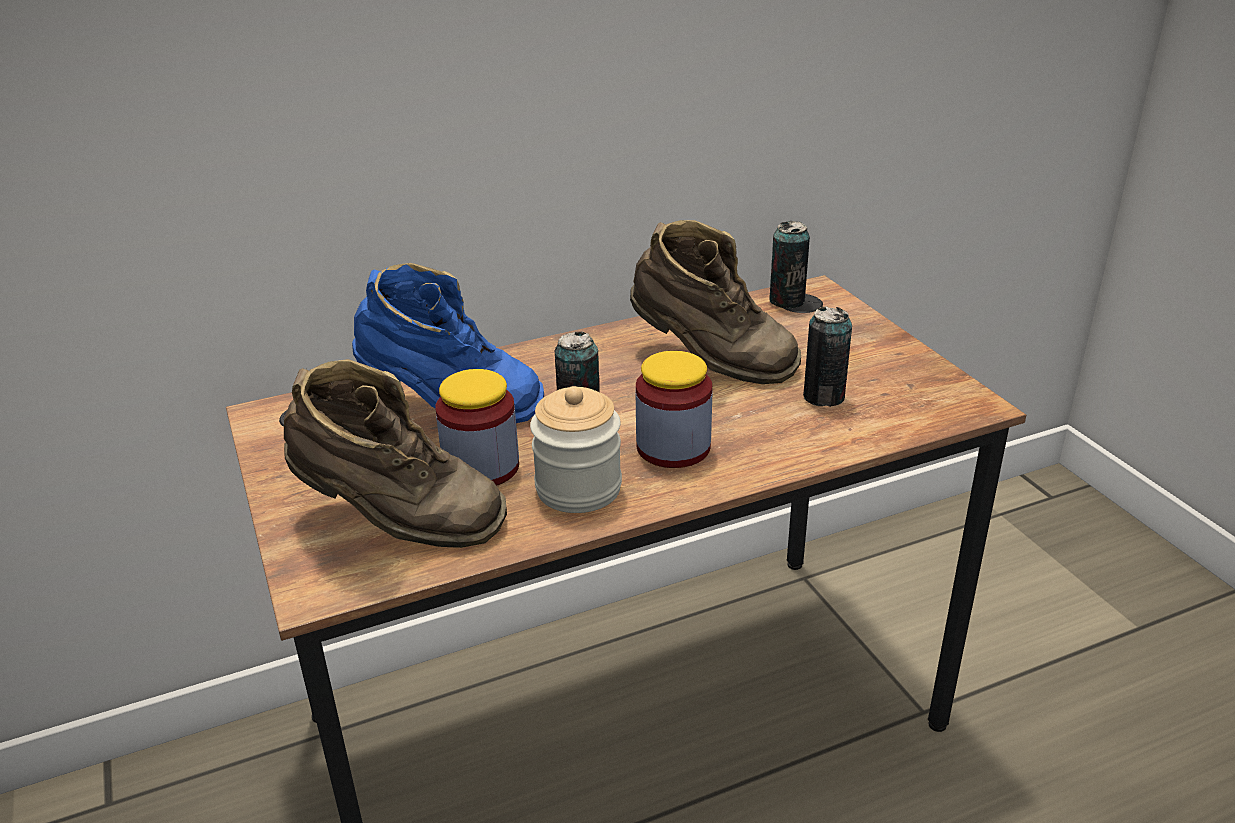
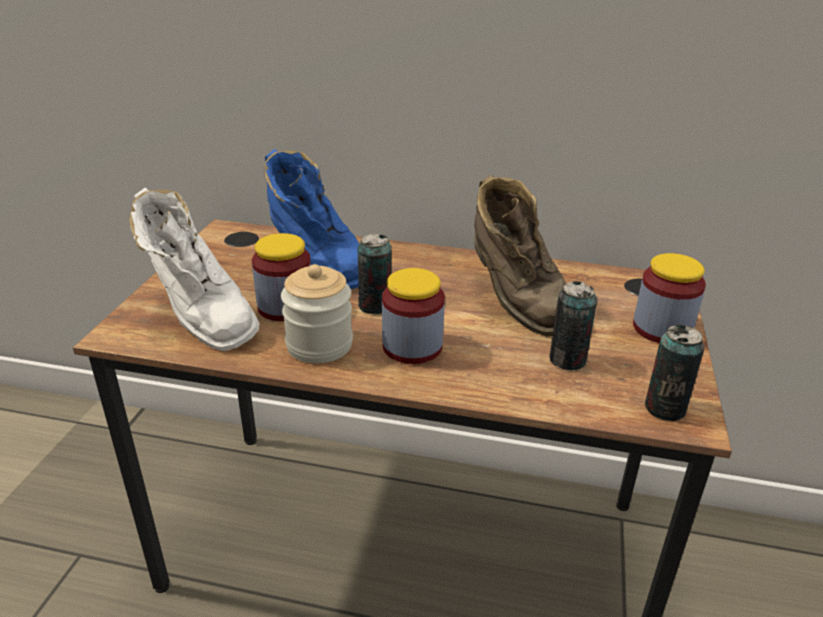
camera: 35 degrees right, 0 degrees up
(398, 524) = (200, 318): brown boot -> white boot
(786, 301) = (632, 282): can -> can (665, 408)
(861, 335) = (662, 328): none -> jar

